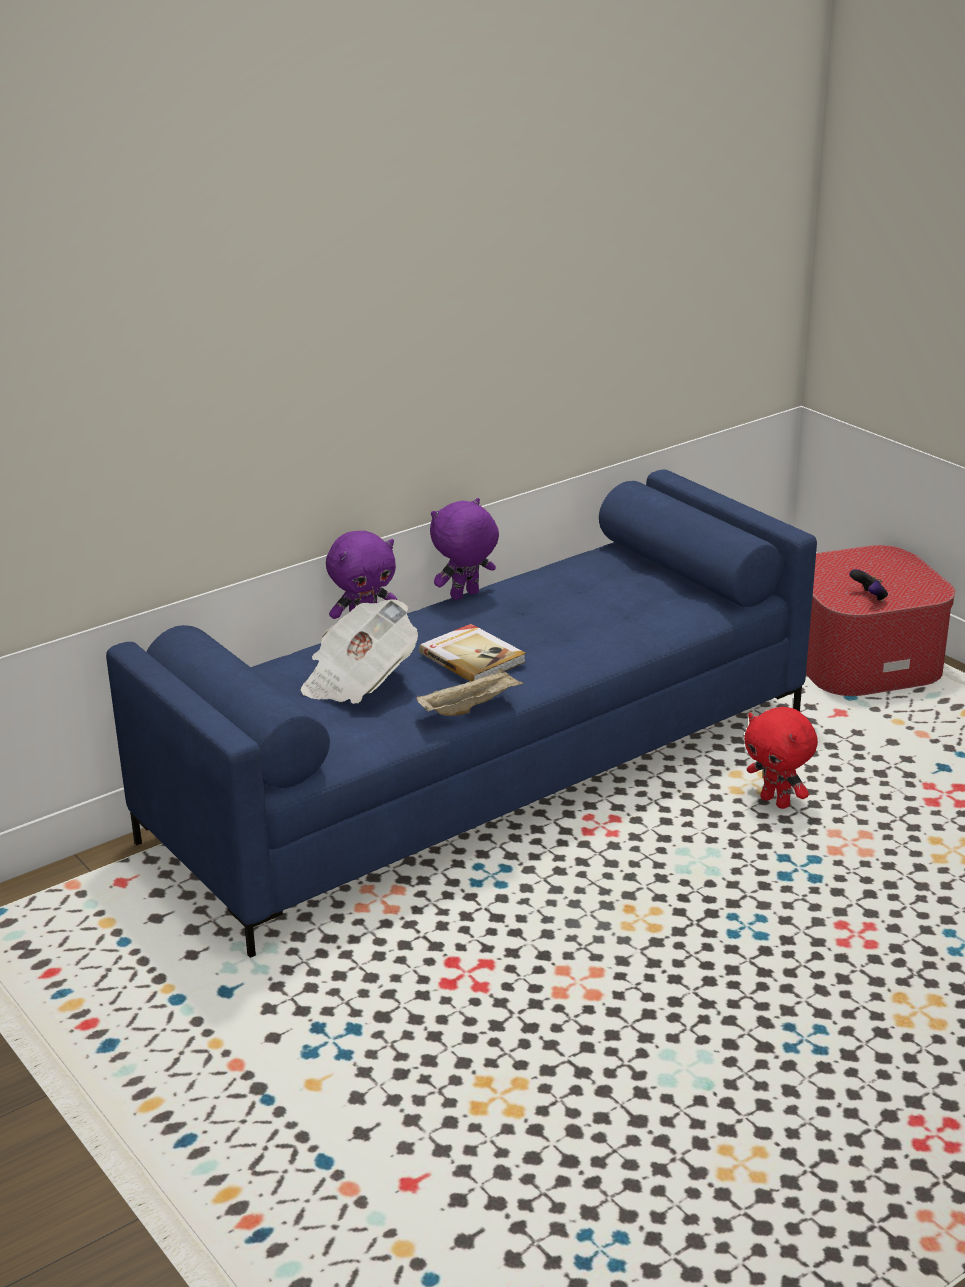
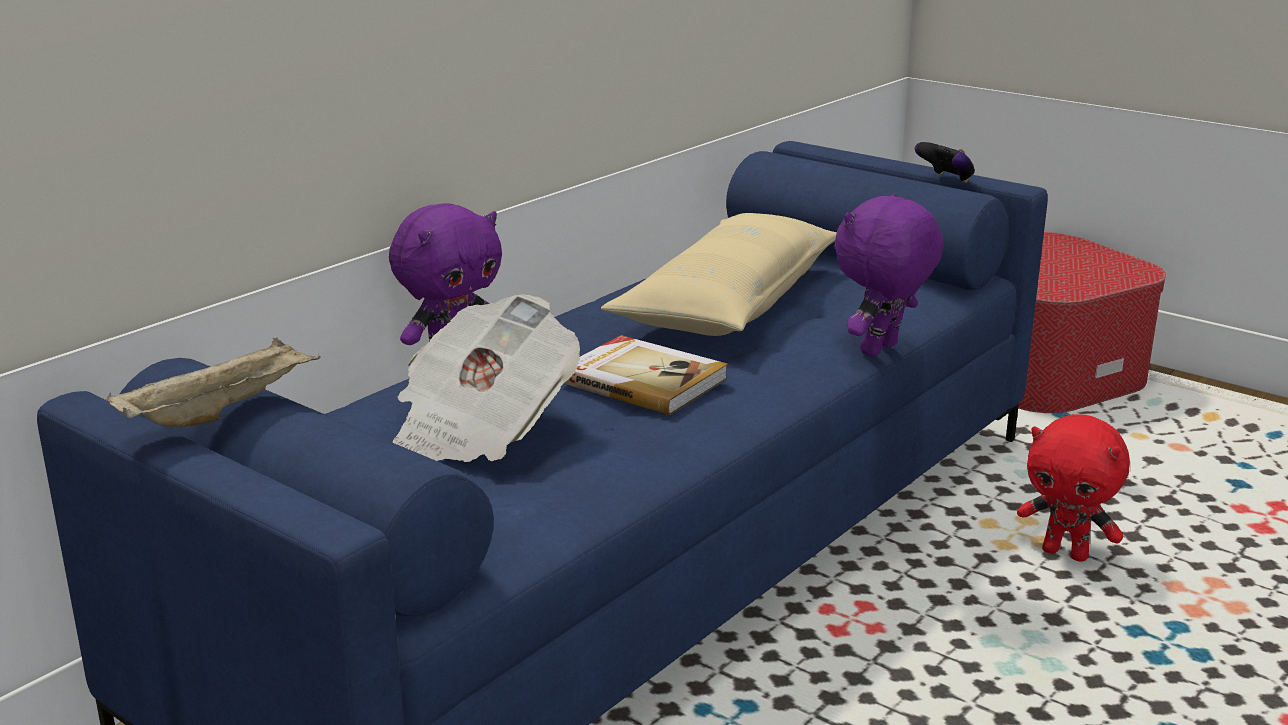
camera: 15 degrees left, 5 degrees down
(465, 596) = (582, 309): purple plush toy -> purple plush toy (881, 350)
(470, 707) = (682, 448): beige tray -> beige tray (221, 411)
(565, 601) = (729, 302): none -> beige pillow
(869, 597) = (1070, 282): game controller -> game controller (946, 180)

